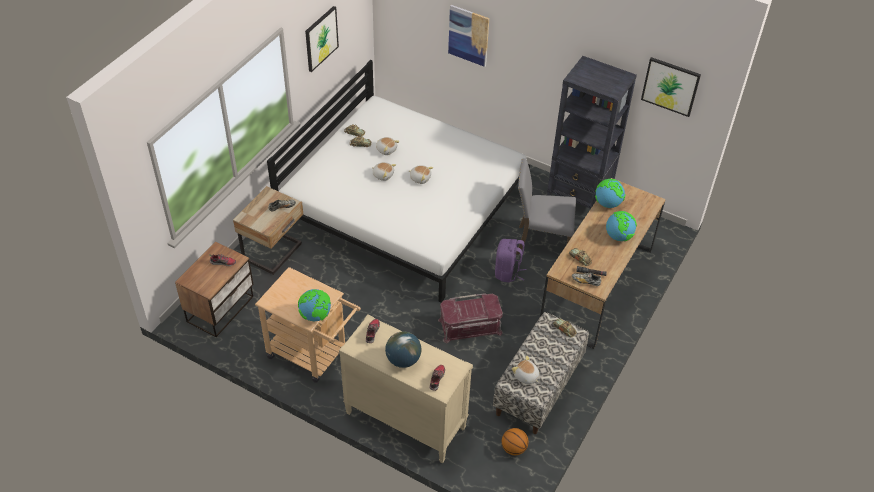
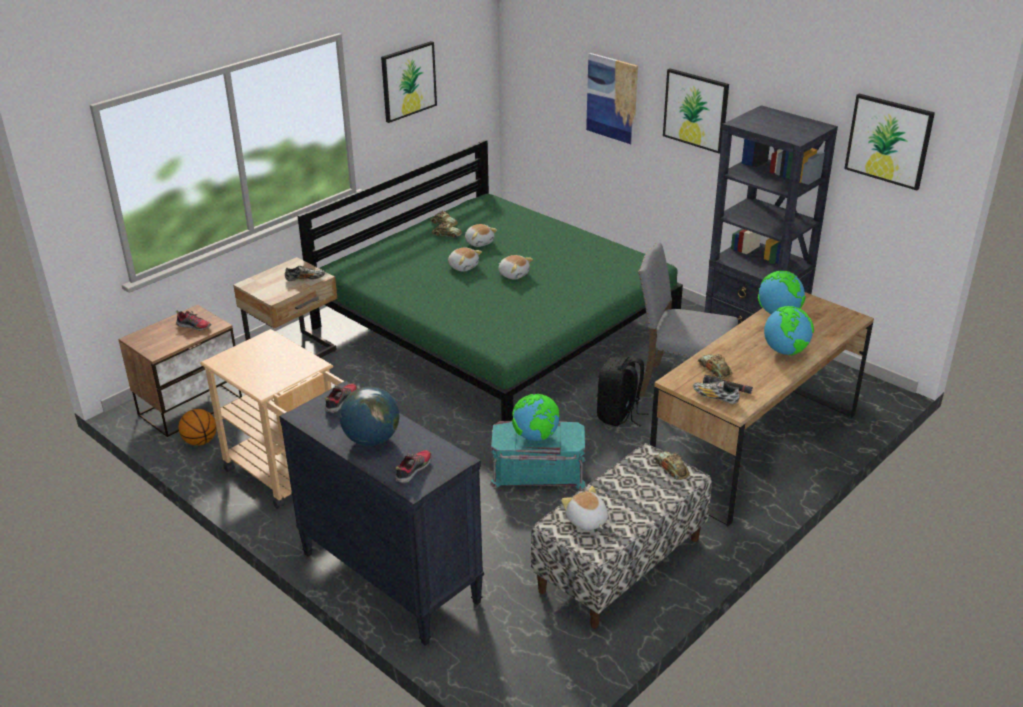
camera: 15 degrees right, 15 degrees down
(316, 316) = (278, 384): globe -> globe (536, 437)
(403, 206) = (495, 326): white bed -> green bed
(405, 421) = (389, 577): beige dresser -> black dresser
(470, 327) = (538, 472): red storage box -> turquoise storage box
(508, 272) = (619, 415): purple backpack -> black backpack
(513, 448) = (551, 643): basketball -> basketball (200, 441)
(534, 51) = (696, 110): none -> picture

